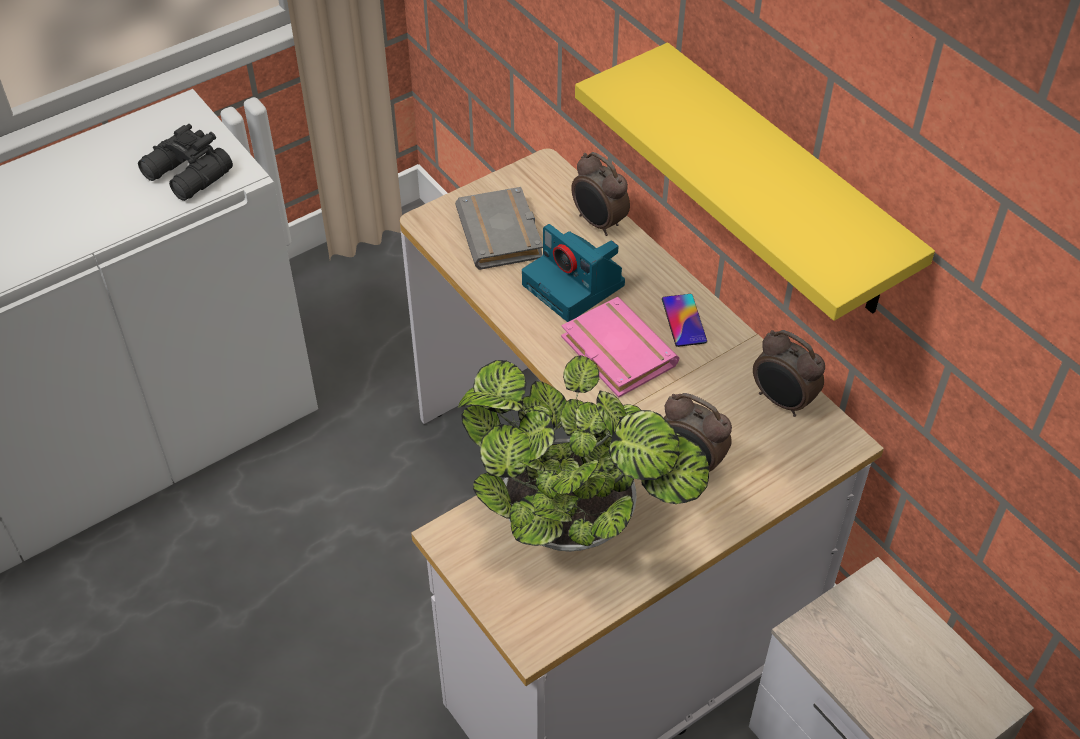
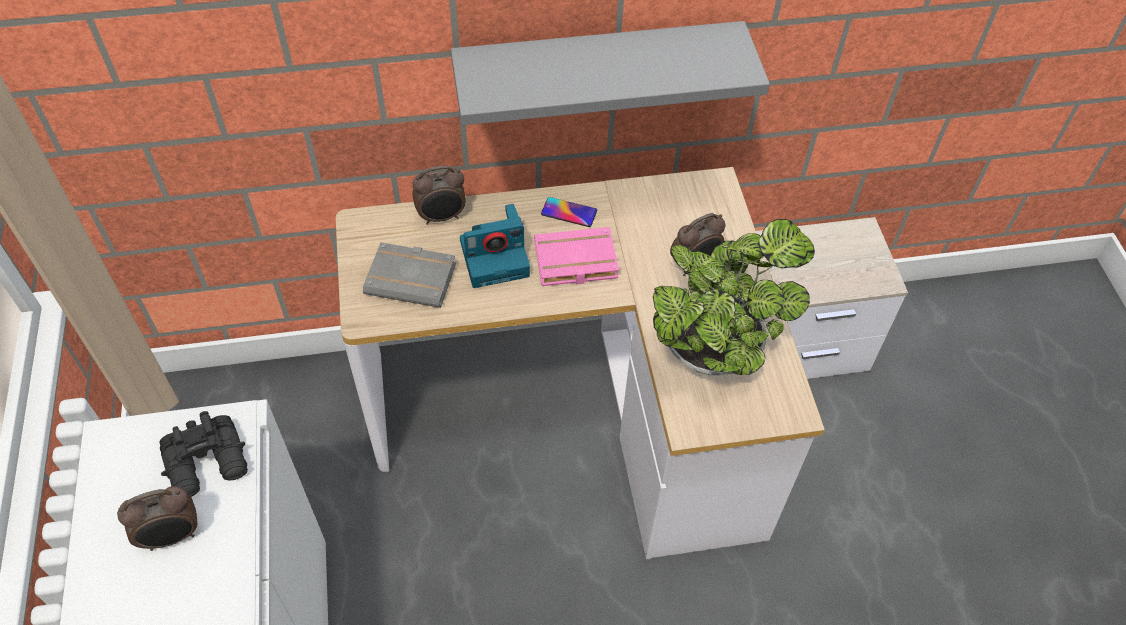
camera: 65 degrees left, 5 degrees up
(782, 401) = (670, 196): alarm clock -> alarm clock (172, 536)
(783, 184) = (597, 70): yellow shelf -> grey shelf

